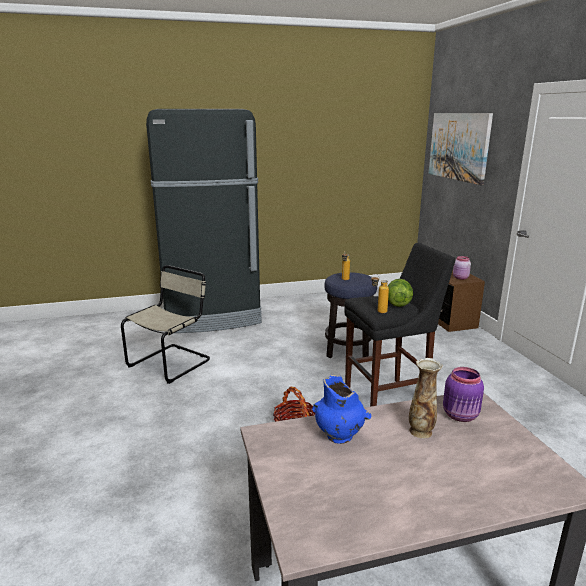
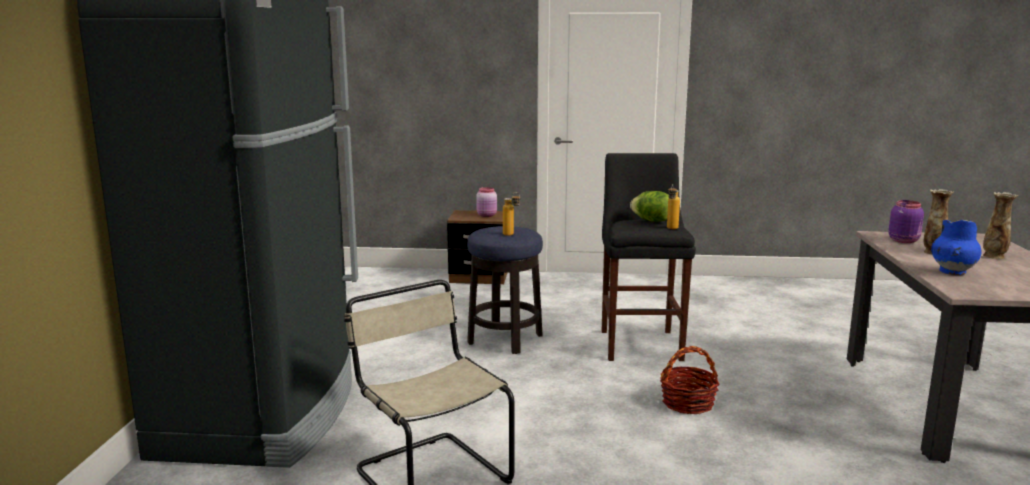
camera: 70 degrees left, 5 degrees down
(445, 476) = (994, 256): none -> vase
(459, 146) = (411, 53): picture -> none

